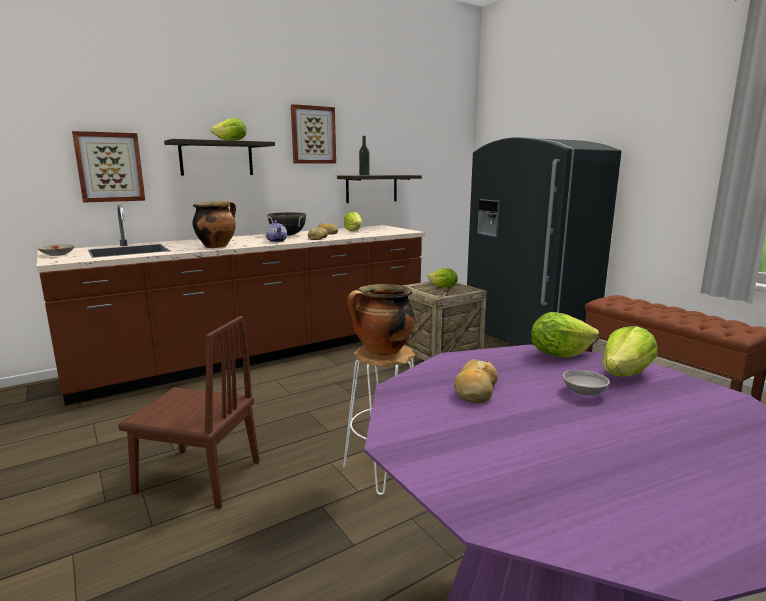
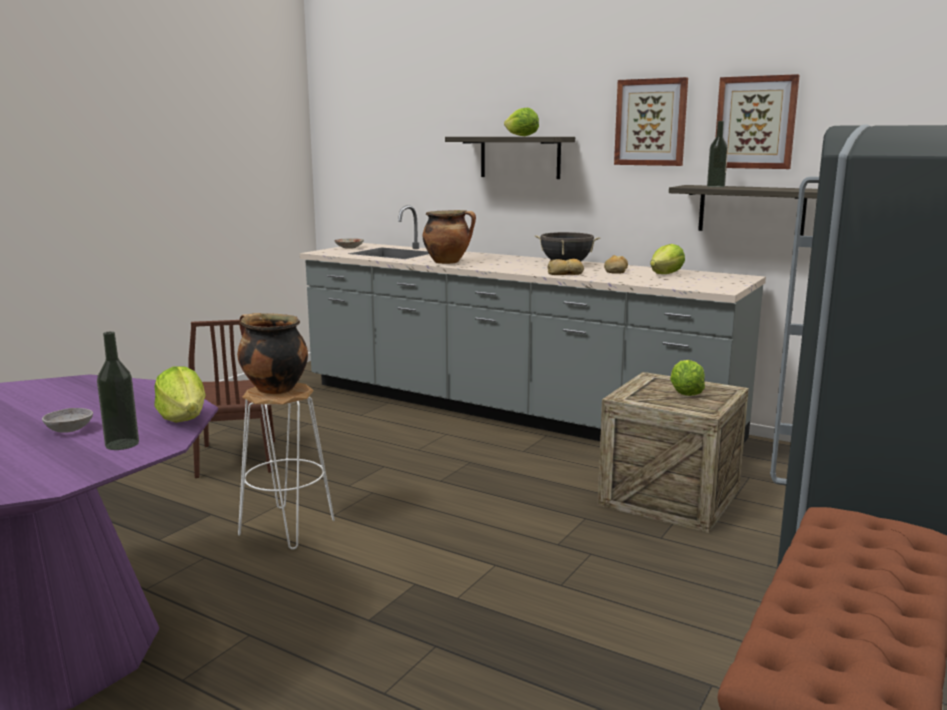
camera: 65 degrees right, 0 degrees up
(109, 167) = (422, 166): picture -> picture (755, 122)
(263, 353) = (509, 411): brown counter -> grey counter
(277, 241) = (515, 268): teapot -> none
(475, 390) = (75, 398): bread -> none
(625, 374) = (122, 444): lettuce -> bottle

